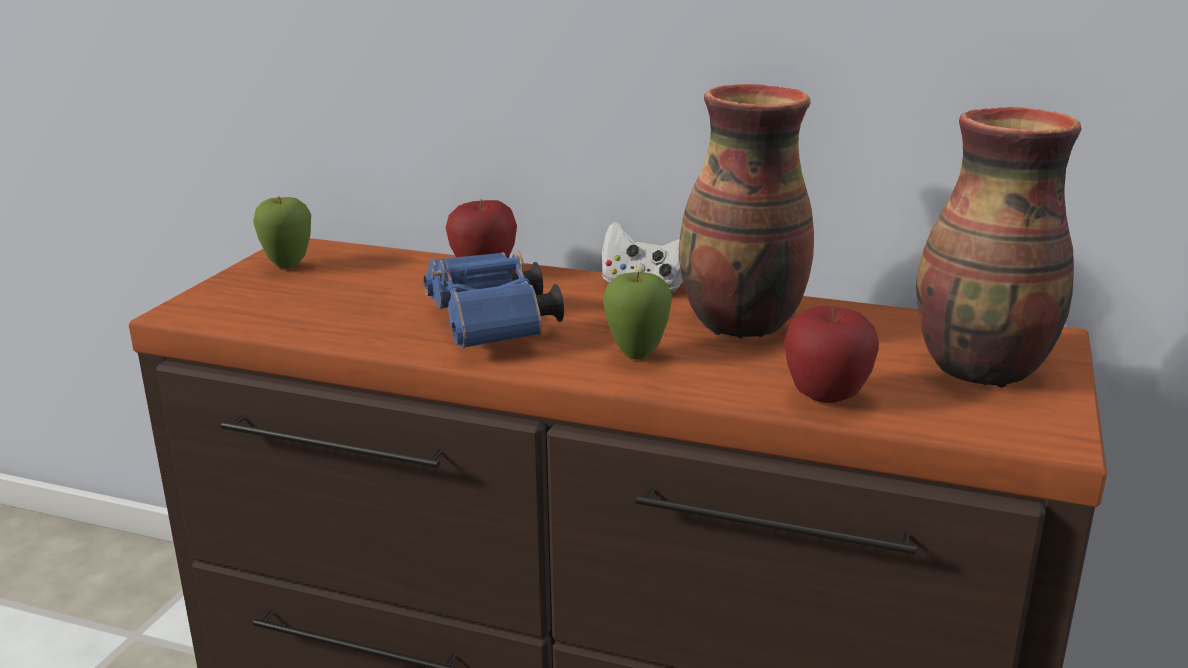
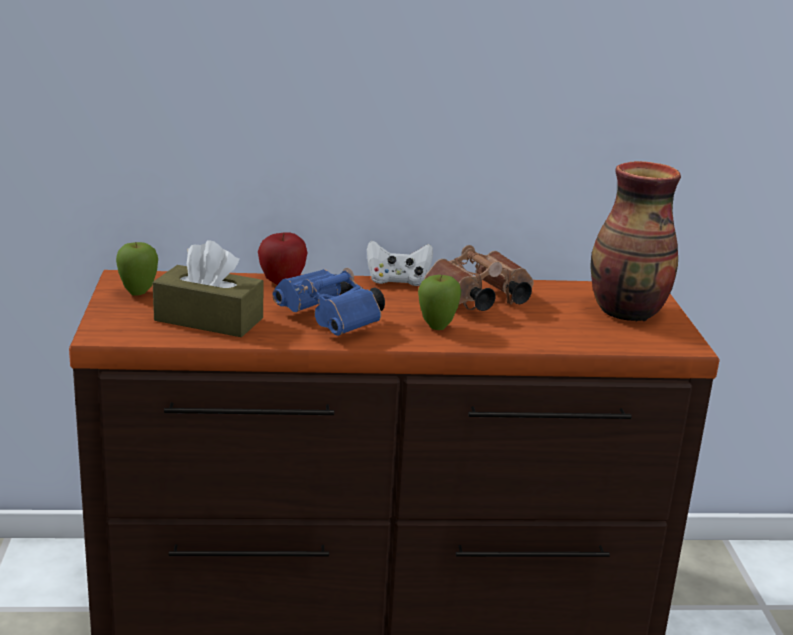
camera: 25 degrees left, 0 degrees up
(333, 307) = (209, 319): none -> brown tissue box
(739, 324) = (477, 301): vase -> brown binoculars
(826, 397) = (561, 338): apple -> none

